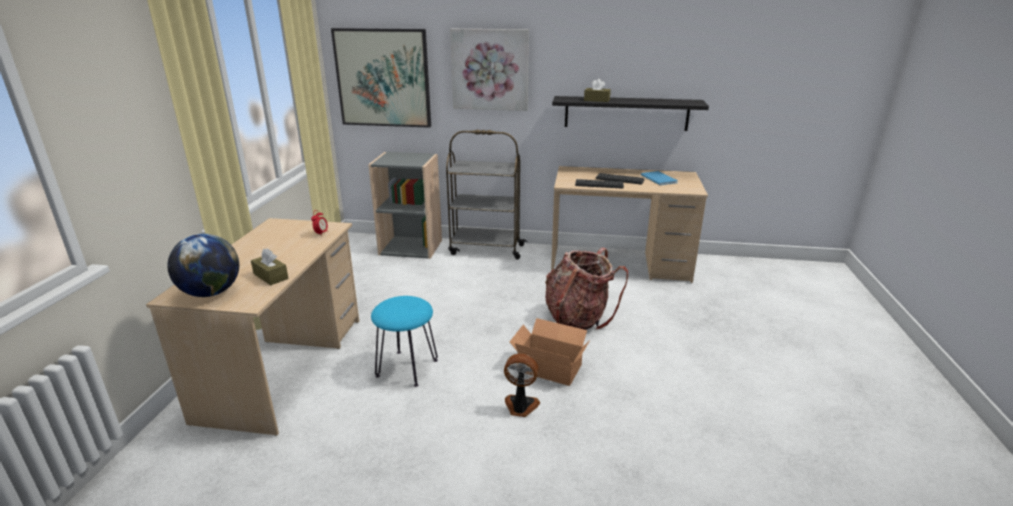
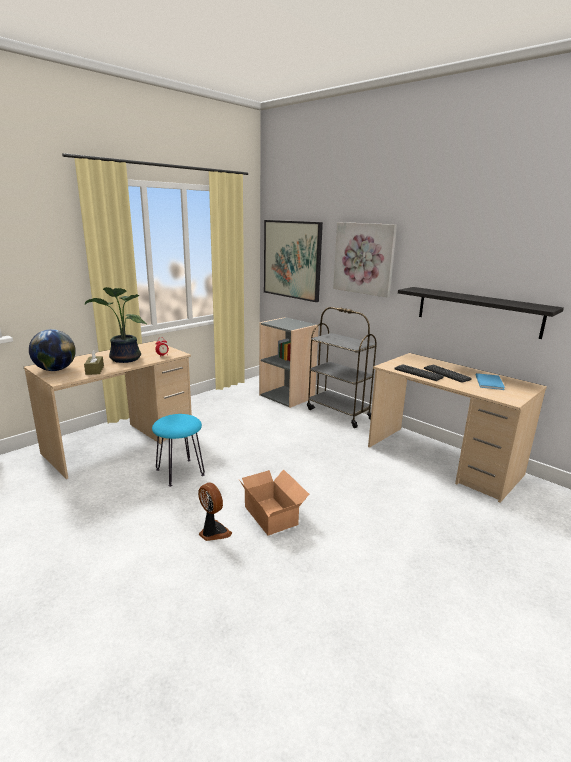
camera: 35 degrees right, 5 degrees down
(280, 252) = (123, 359): none -> potted plant
(578, 318) = (343, 489): backpack -> none
(596, 100) = (441, 293): brown tissue box -> none

